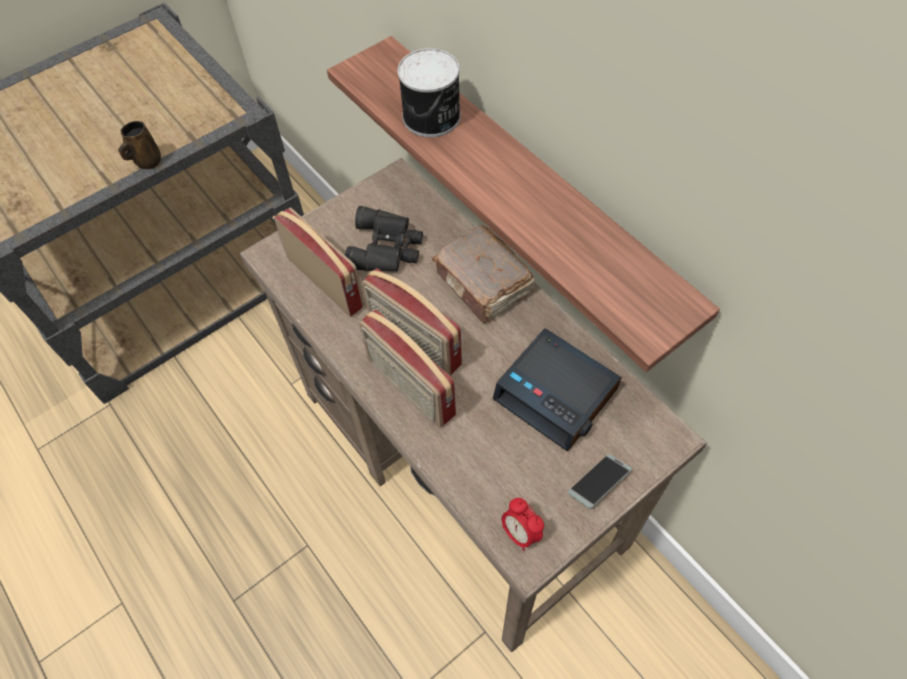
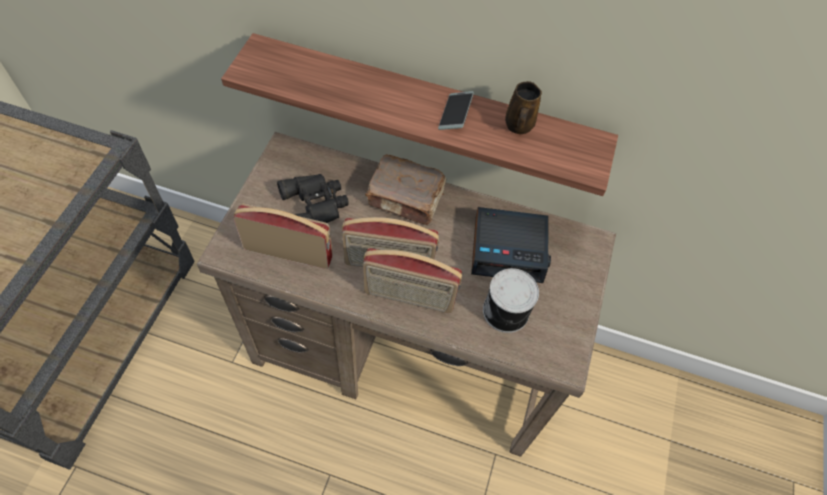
camera: 40 degrees left, 0 degrees up
(147, 162) = (47, 227): brown mug -> brown mug (518, 126)
(432, 117) = (336, 83): can -> can (507, 311)
(520, 533) = (551, 352): alarm clock -> none
(598, 483) = (574, 293): phone -> phone (455, 114)

